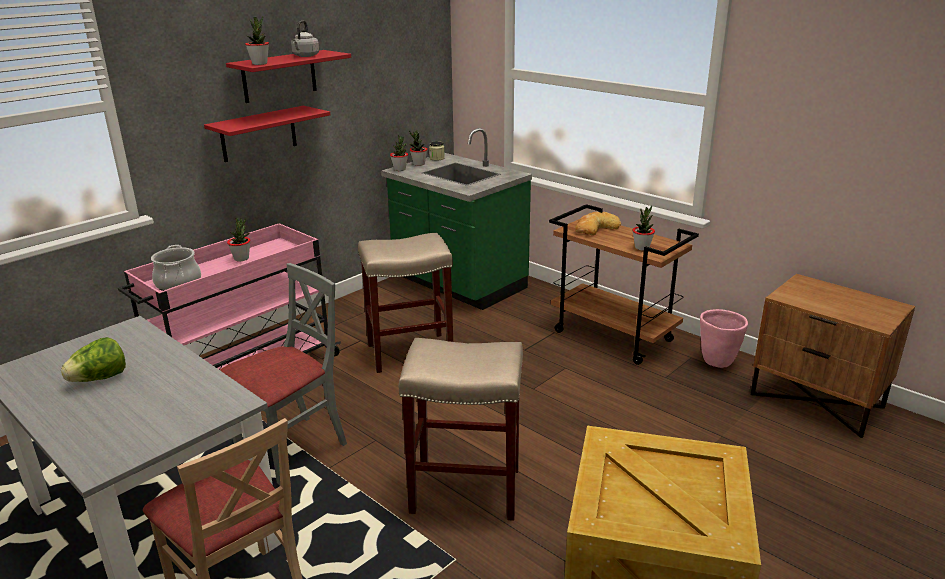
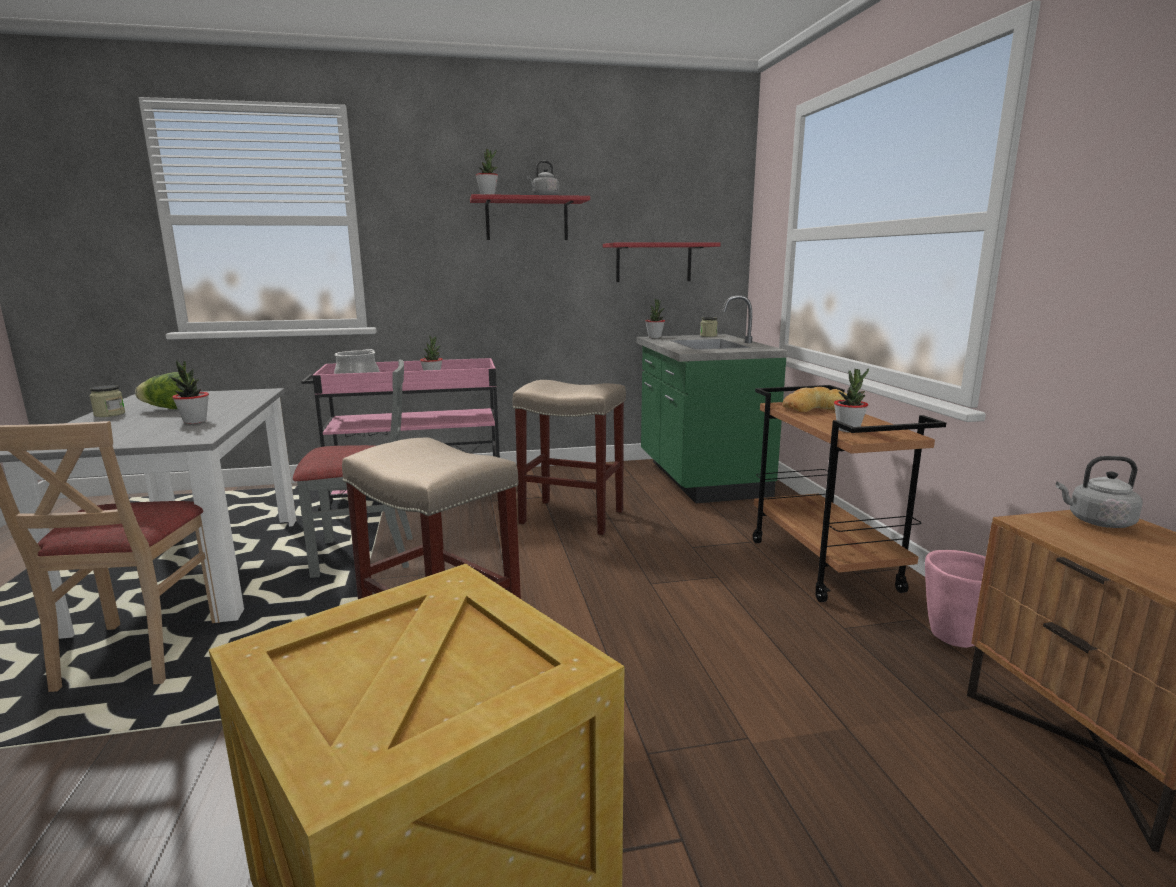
camera: 35 degrees right, 10 degrees down
(48, 407) = (109, 414): none -> jar
(258, 134) = (497, 273): red shelf -> red shelf (653, 262)
(419, 164) = (681, 336): potted plant -> potted plant (195, 421)
(804, 287) = (1097, 522): none -> grey kettle

